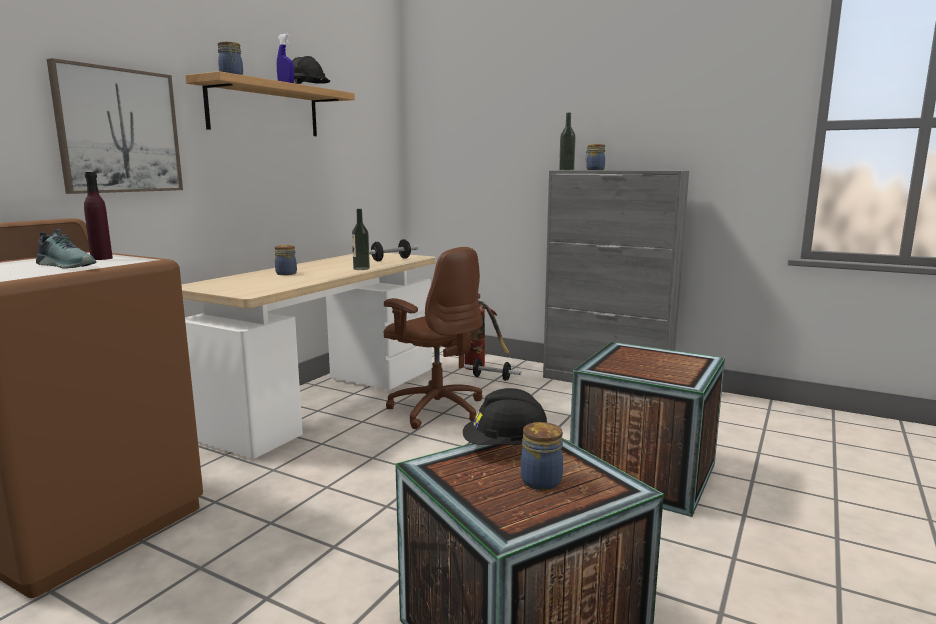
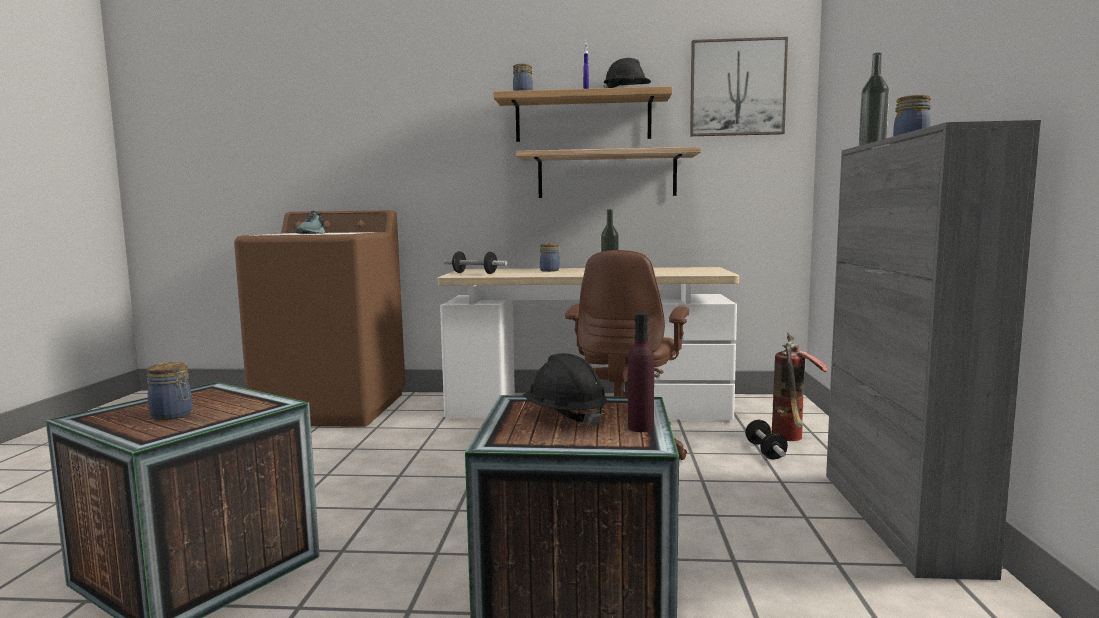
camera: 65 degrees right, 5 degrees down
(101, 258) = (347, 233): purple bottle -> purple bottle (640, 428)
(118, 131) = (440, 149): picture -> picture (737, 88)
(287, 170) = (607, 175): none -> shelf
(391, 259) = (680, 272): dumbbell -> dumbbell (475, 273)
(506, 448) = (247, 400): black hard hat -> black hard hat (564, 417)

